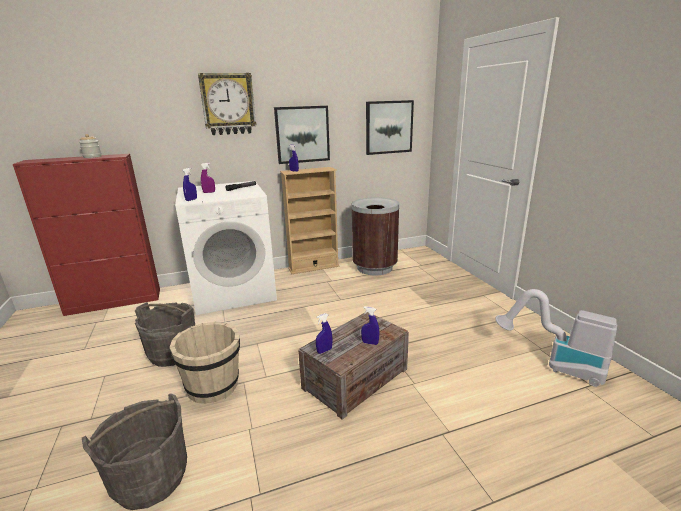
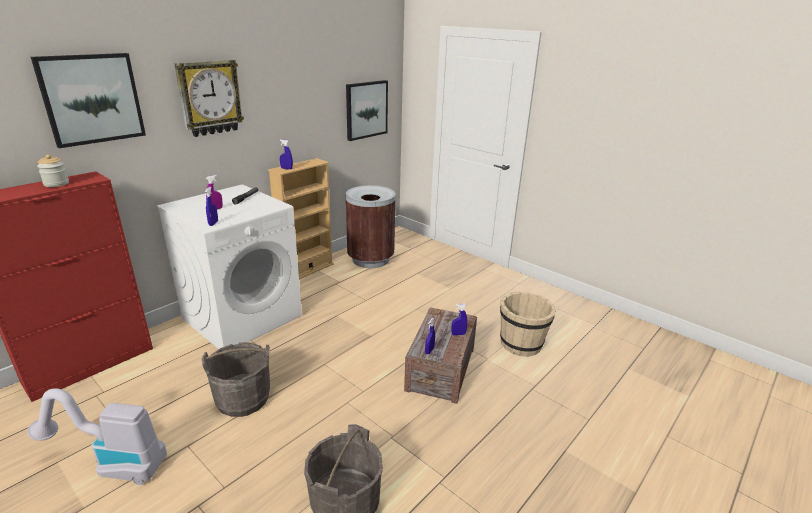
camera: 30 degrees left, 5 degrees up
(214, 386) = (322, 415): beige bucket -> beige bucket (521, 344)
(302, 134) = (287, 125): picture -> picture (92, 99)
(555, 364) = (567, 316): vacuum cleaner -> vacuum cleaner (112, 464)

